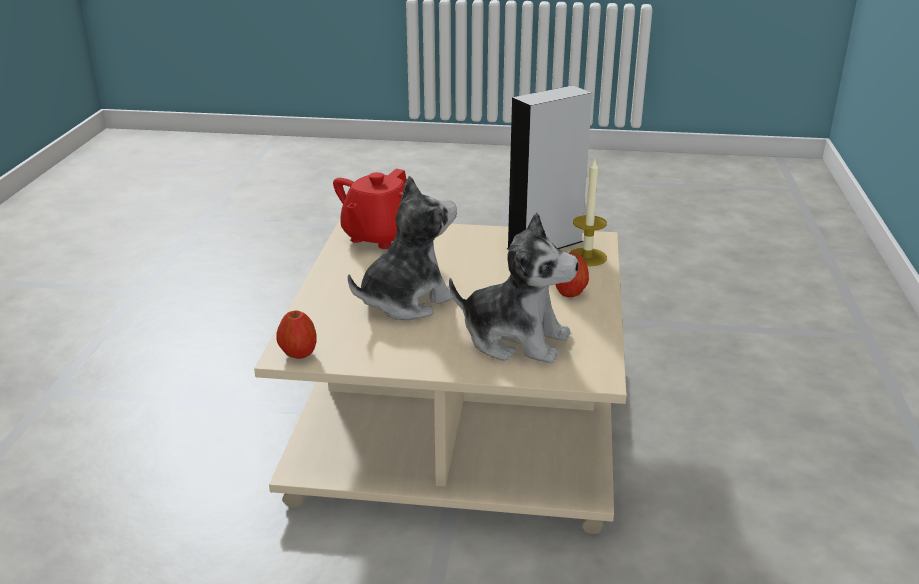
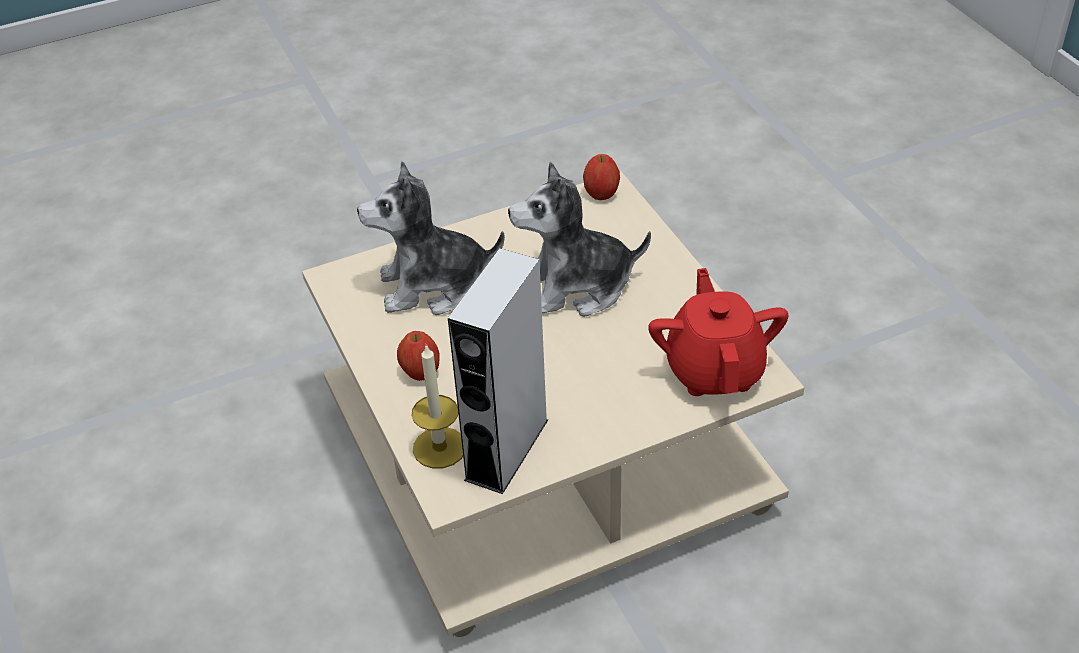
camera: 150 degrees right, 15 degrees up
(406, 301) = (576, 287): plush toy -> plush toy turned 60 degrees clockwise

